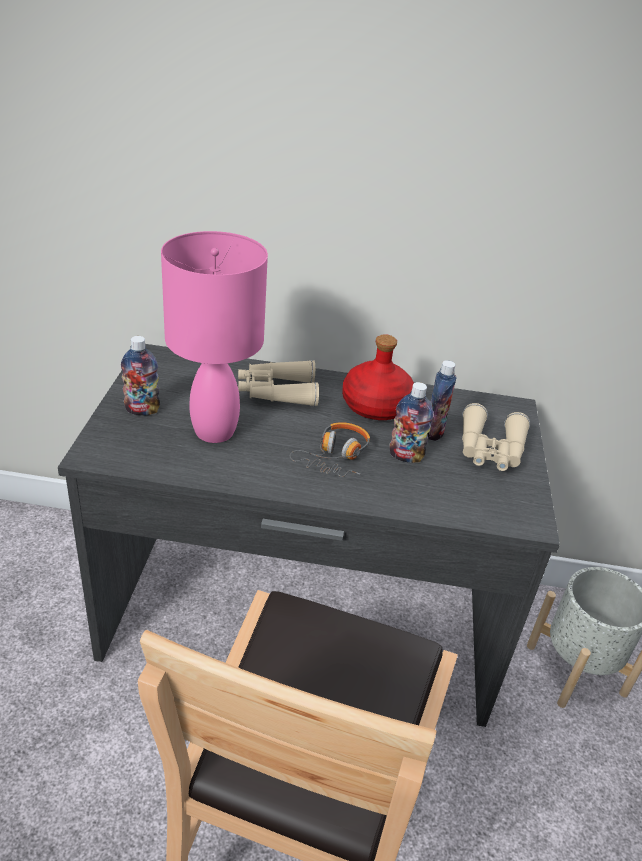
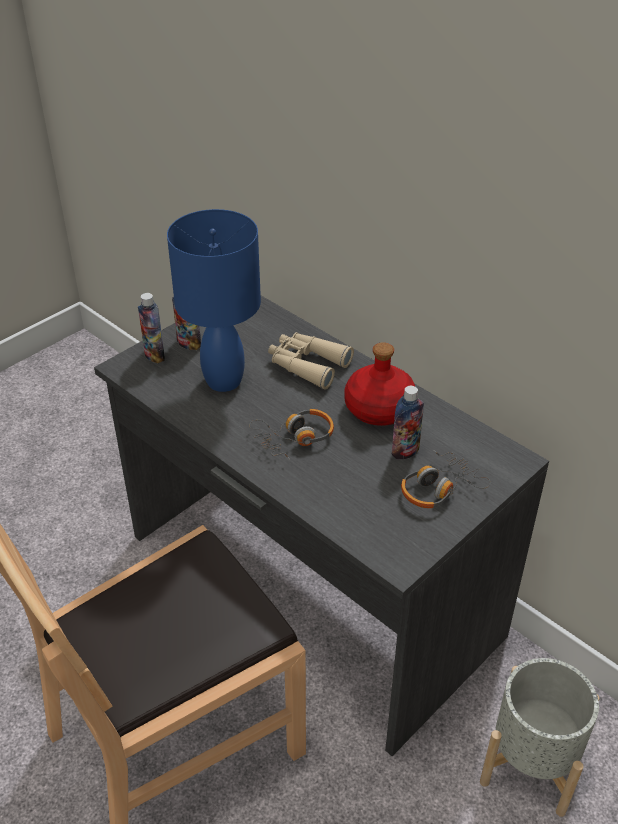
camera: 40 degrees right, 5 degrees up
(213, 431) = (223, 380): pink table lamp -> blue table lamp
(406, 456) = (354, 462): bottle -> bottle (154, 355)
(490, 450) = (439, 488): beige binoculars -> headphones

